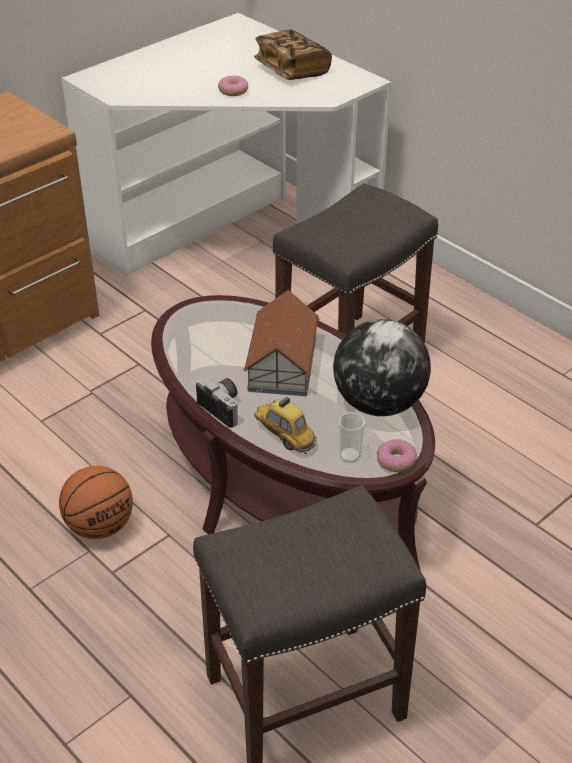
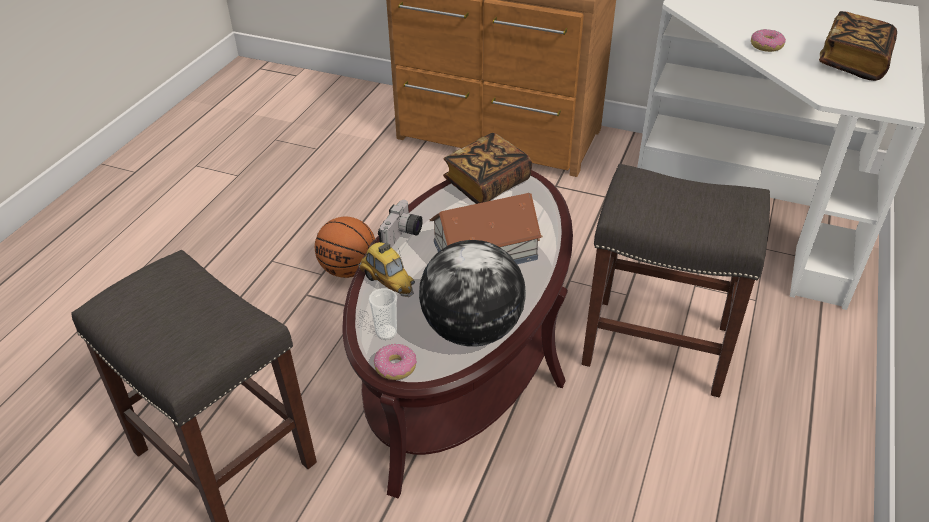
camera: 65 degrees right, 0 degrees up
(187, 331) = (487, 184): none -> book
(284, 436) = (388, 282): toy car -> toy car turned 120 degrees clockwise

